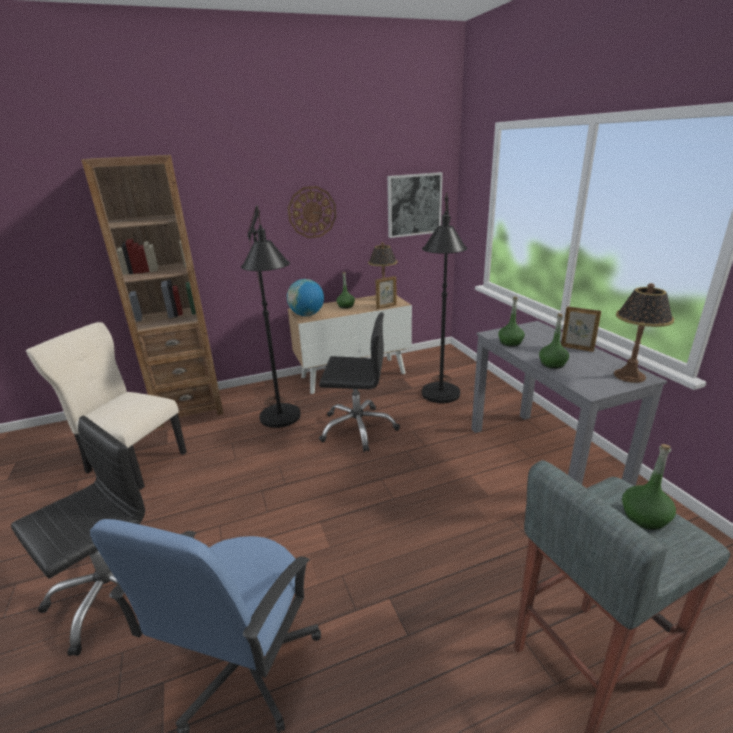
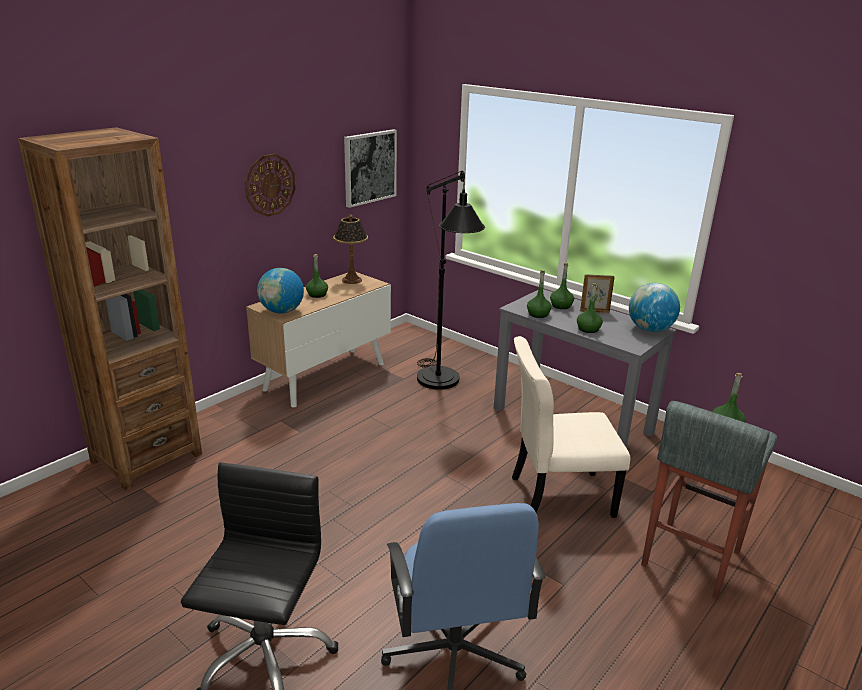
camera: 30 degrees left, 0 degrees up
(134, 461) = (137, 534): beige chair -> beige chair (557, 496)
(282, 422) = (288, 446): black floor lamp -> none
(358, 428) = (381, 432): black office chair -> none
(386, 306) = (365, 289): picture frame -> none
(543, 338) = (561, 306): none -> green bottle
(629, 376) = (650, 329): table lamp -> globe

